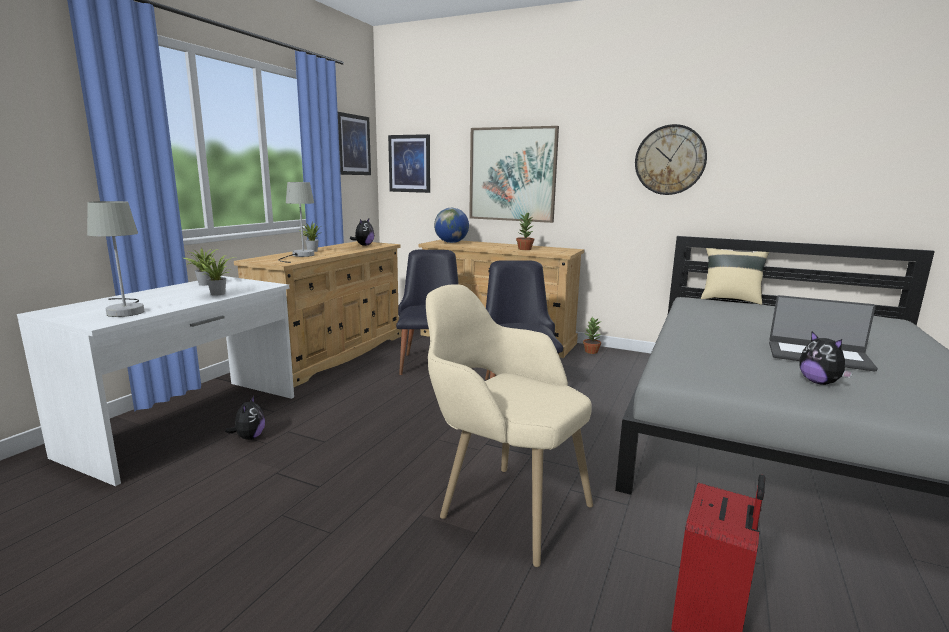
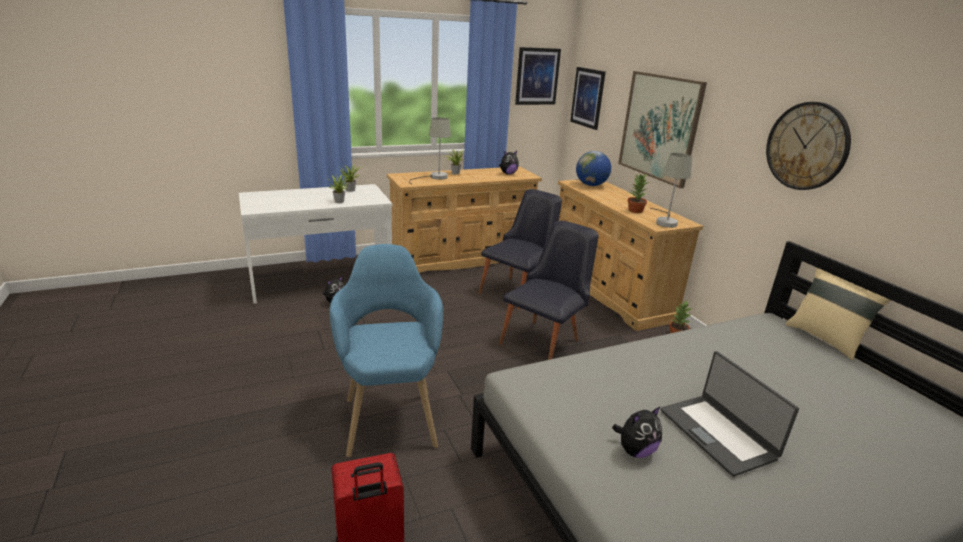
camera: 40 degrees right, 10 degrees up
(126, 310) = (278, 203): grey table lamp -> grey table lamp (665, 221)
(500, 504) = (389, 413): beige armchair -> blue armchair
(819, 382) = (635, 450): plush toy -> plush toy turned 135 degrees counterclockwise

